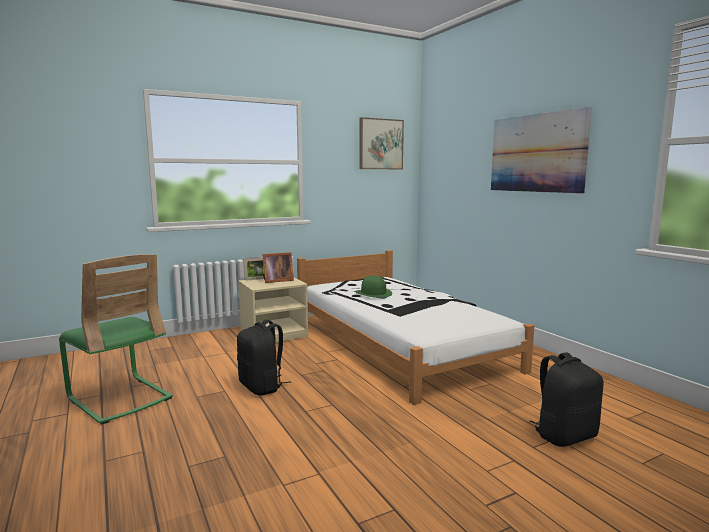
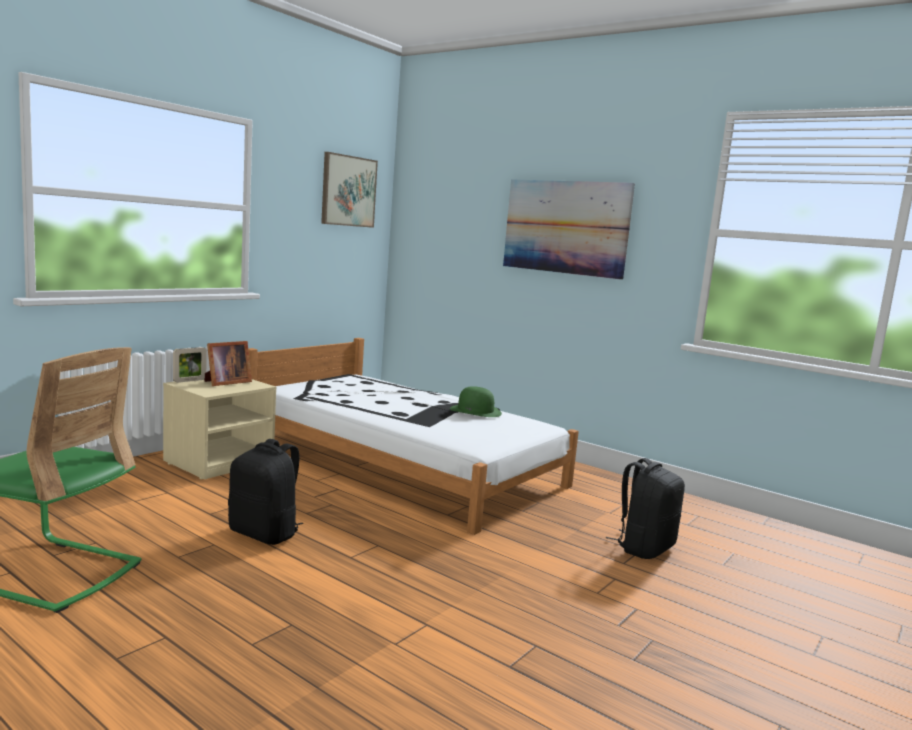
camera: 25 degrees left, 0 degrees up
(373, 293) = (368, 398): green hat -> green hat (475, 411)

